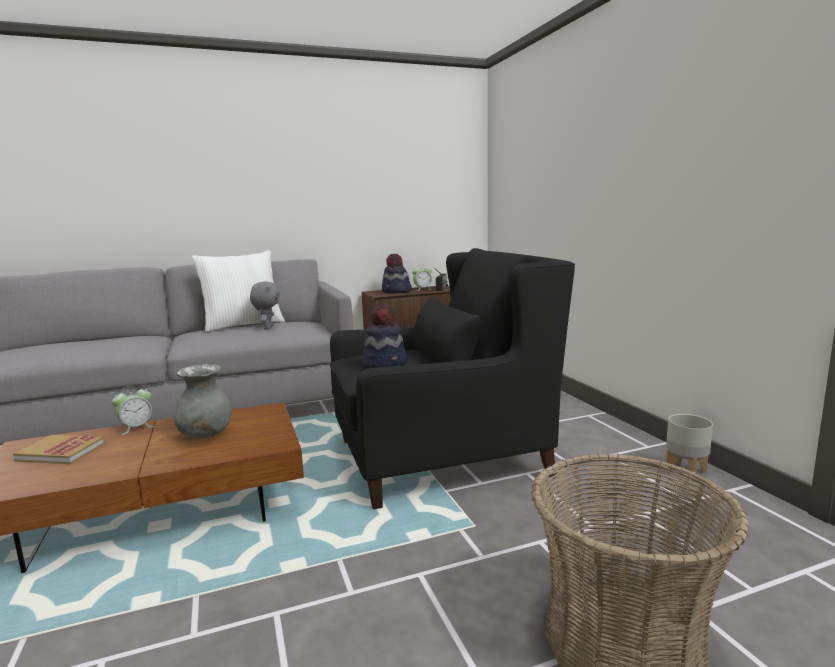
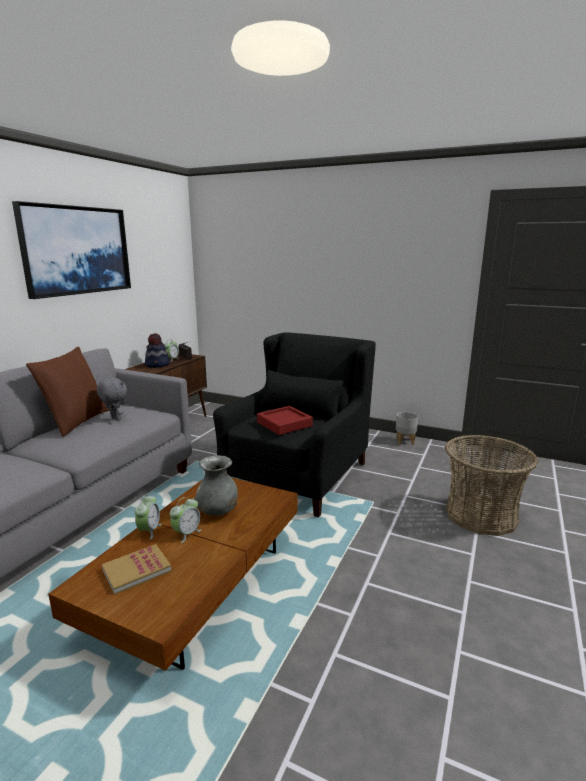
camera: 45 degrees left, 5 degrees up
(146, 441) = (186, 533): none -> alarm clock
(243, 325) = (76, 422): white pillow -> brown pillow
(310, 157) = (77, 250): none -> picture
(385, 365) = (284, 424): hat -> red tray

